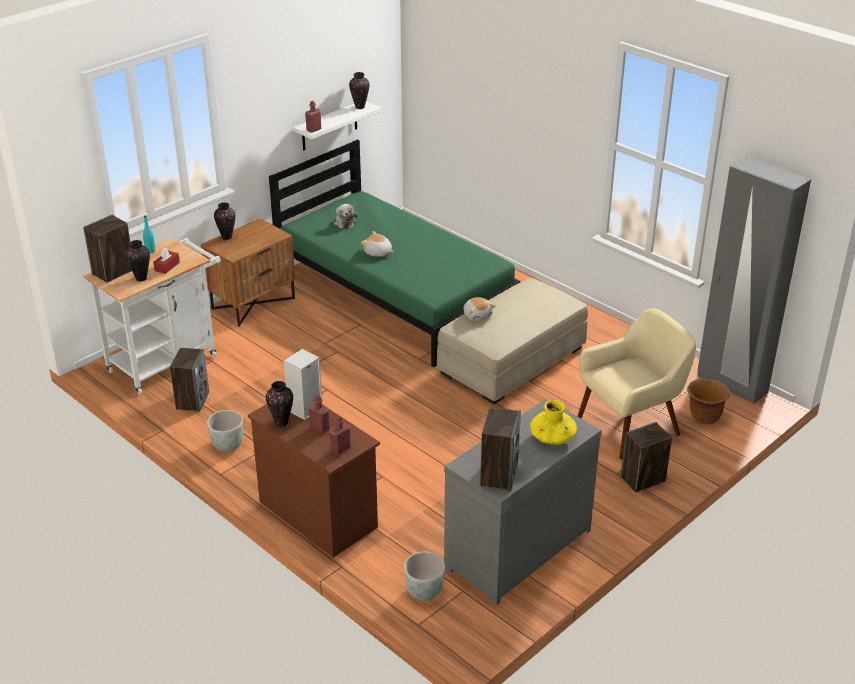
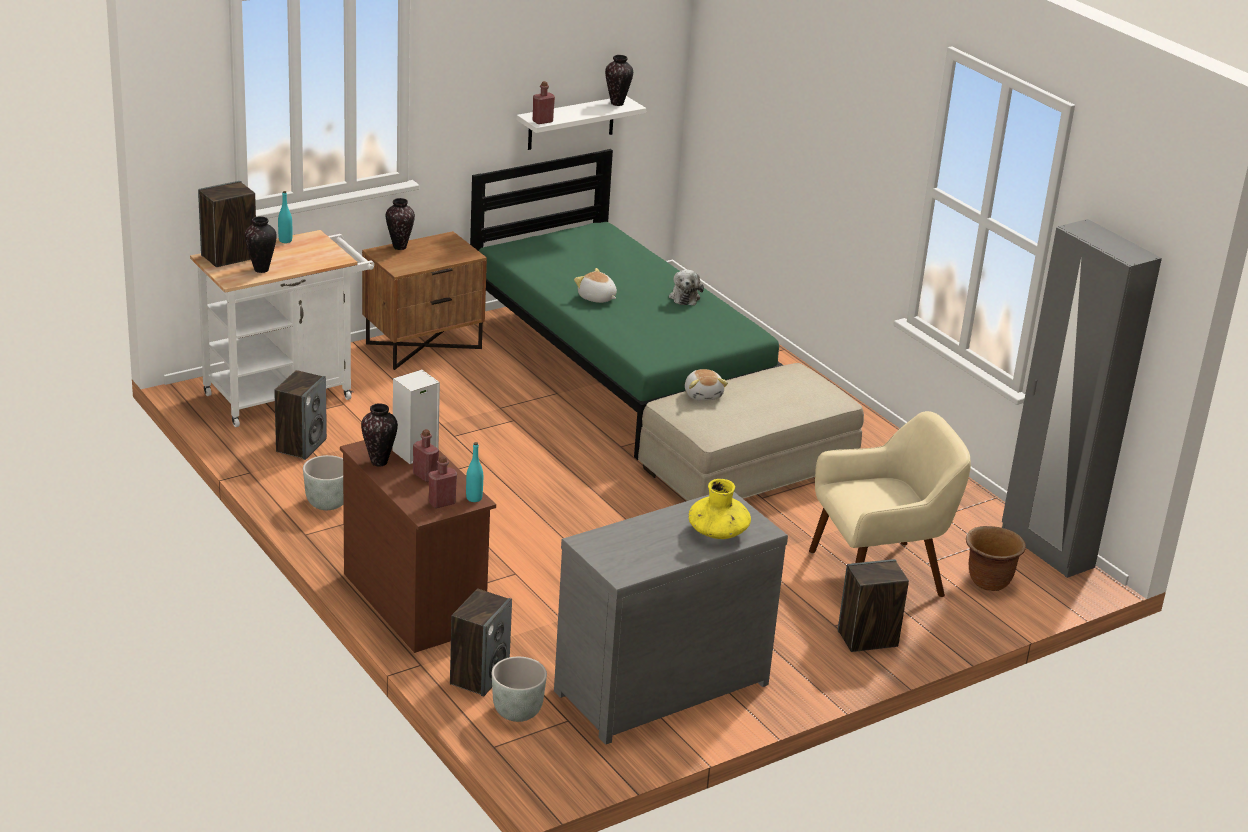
camera: 10 degrees right, 5 degrees down
(167, 266) = (299, 261): red tissue box -> none
(345, 222) = (567, 255): plush toy -> plush toy (684, 297)
(362, 440) = (474, 498): none -> turquoise bottle
(498, 474) = (627, 560): speaker -> speaker (479, 676)

